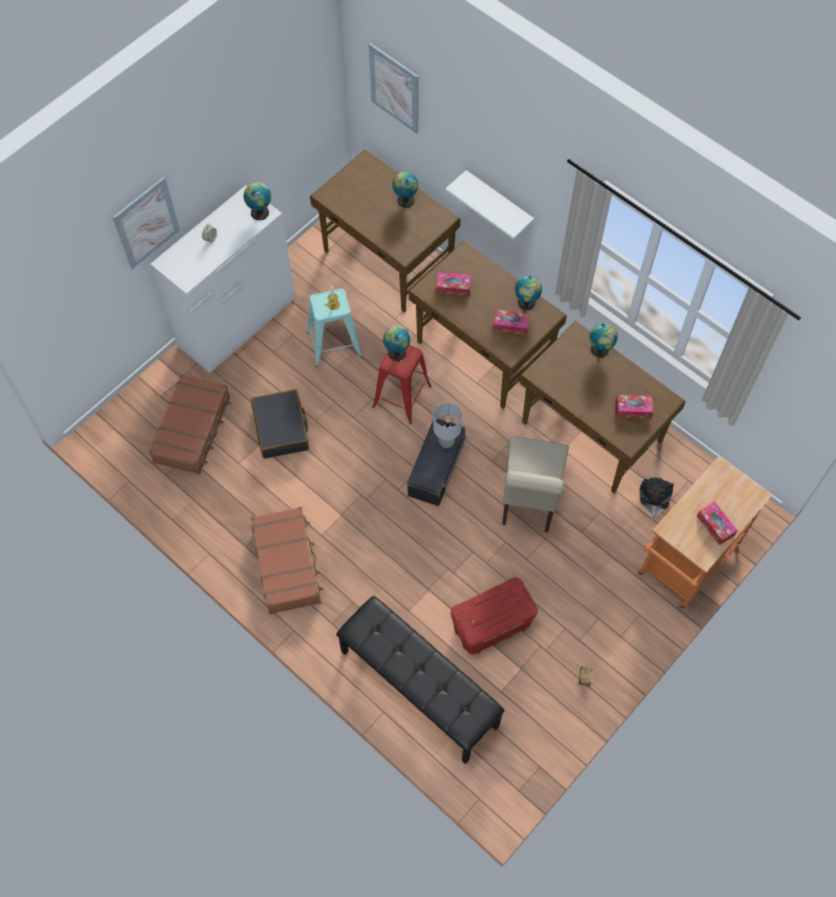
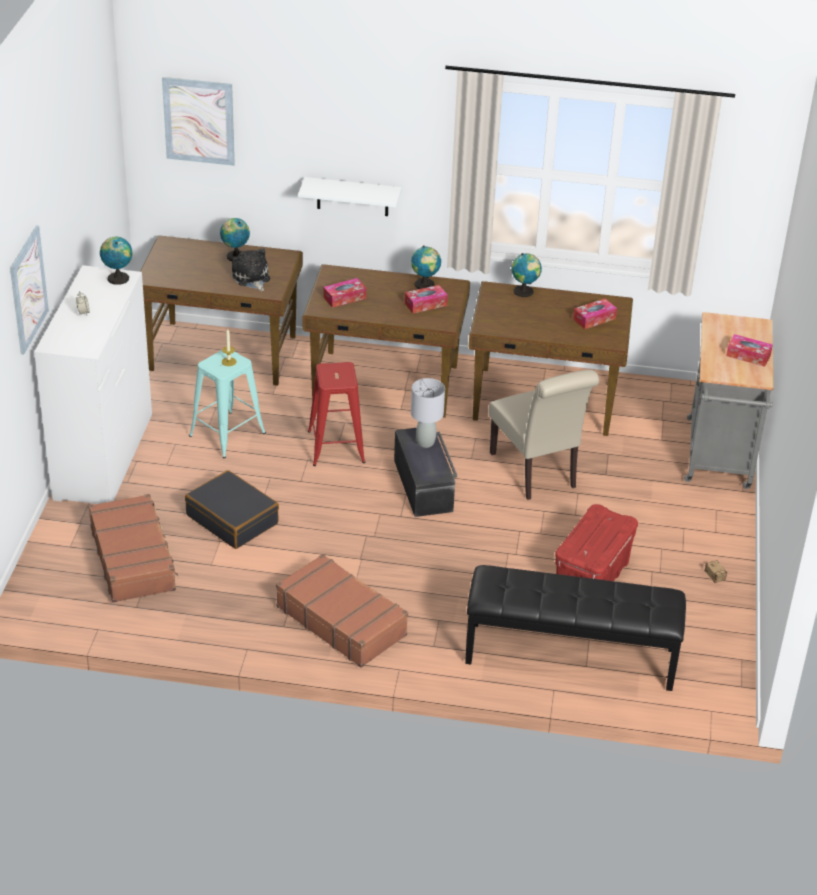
camera: 35 degrees left, 25 degrees down
(396, 352) = (328, 371): globe -> none
(654, 497) = (645, 424): plush toy -> plush toy (251, 278)
(684, 564) = (719, 458): orange cart -> grey cart

